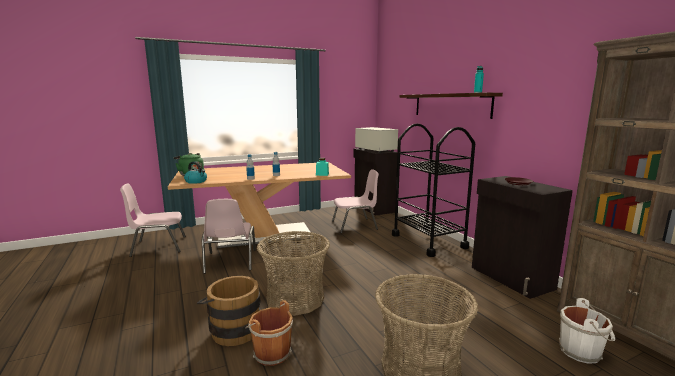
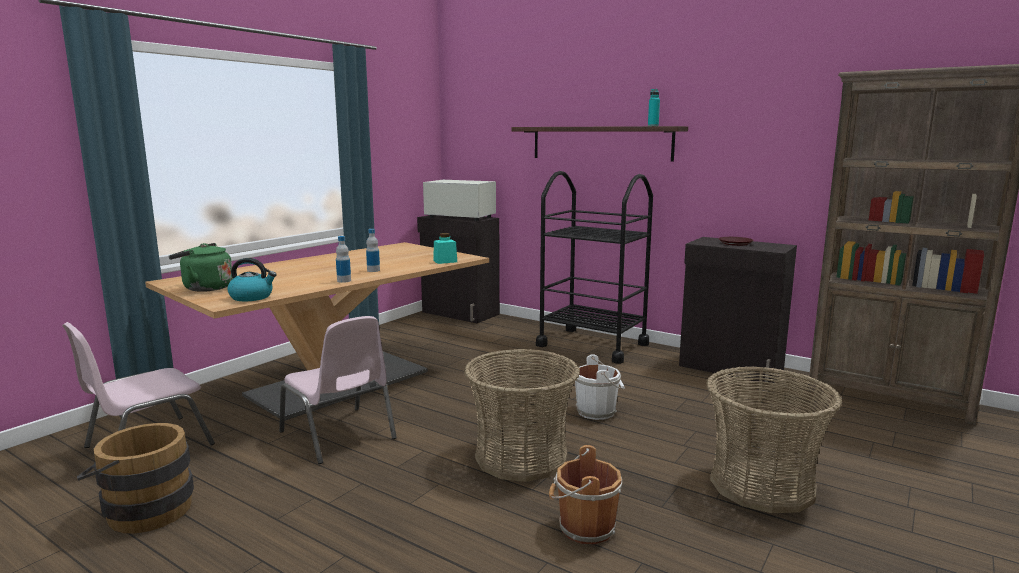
camera: 30 degrees left, 0 degrees up
(232, 329) = (489, 520): brown bucket -> brown bucket (143, 510)
(355, 225) = (467, 342): pink chair -> none
(581, 352) = (866, 422): white bucket -> white bucket (597, 411)

